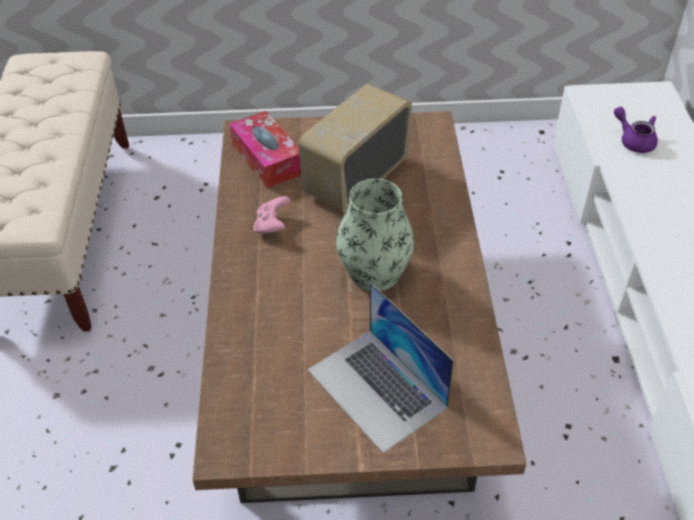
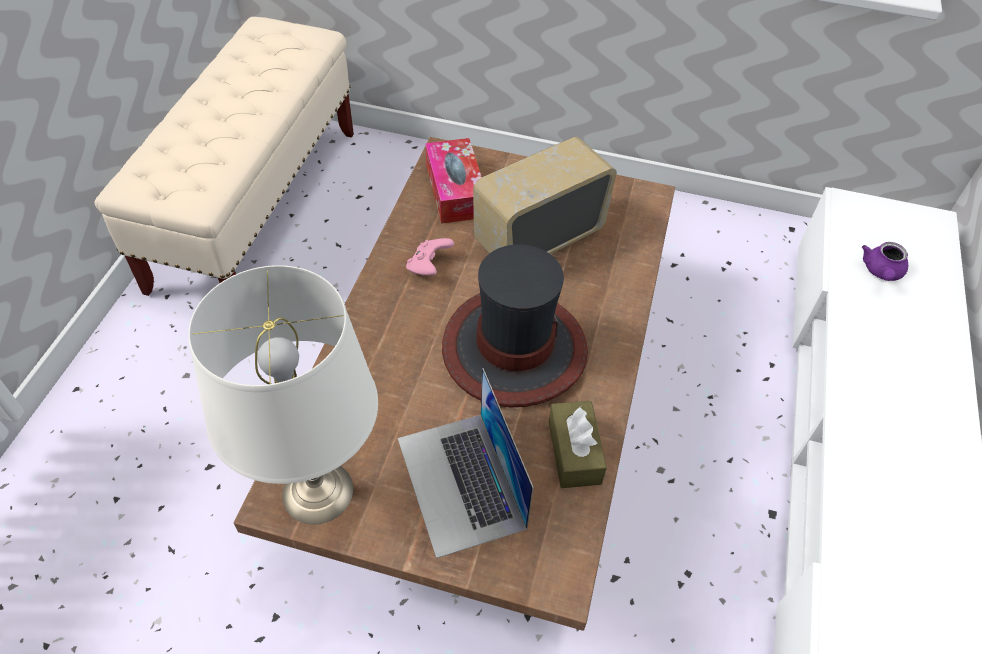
camera: 15 degrees right, 5 degrees up
(257, 433) = (318, 493): none -> white table lamp
(374, 272) = (514, 349): vase -> hat
(460, 337) = (574, 452): none -> brown tissue box
(634, 140) = (881, 272): purple teapot -> purple teapot turned 135 degrees counterclockwise

